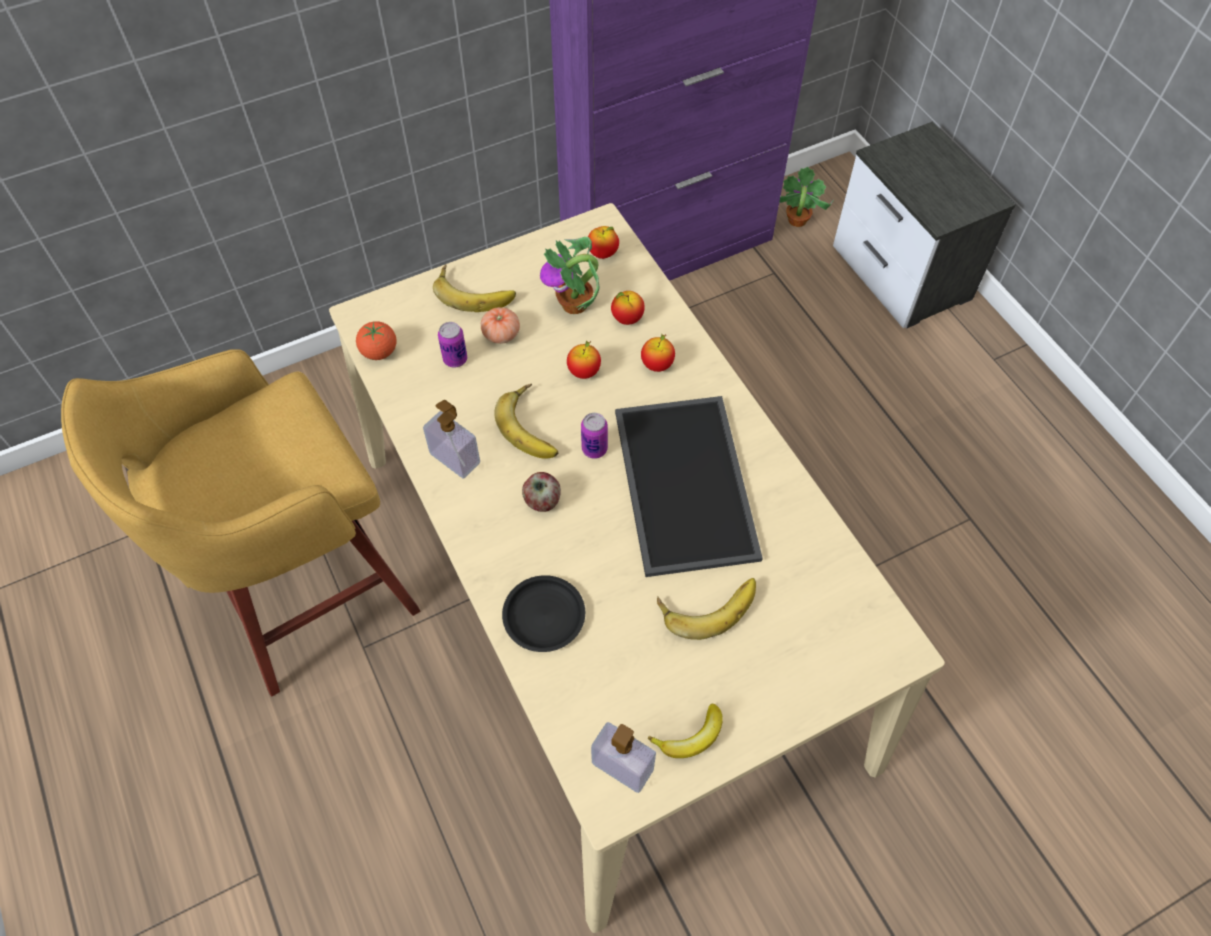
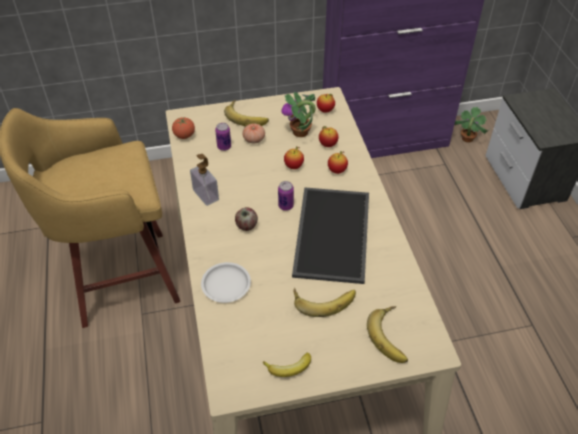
camera: 15 degrees right, 10 degrees down
(533, 426) = (255, 187): banana -> banana (392, 336)
(544, 616) = (226, 285): black plate -> white plate
(622, 766) = (243, 374): soap dispenser -> none

